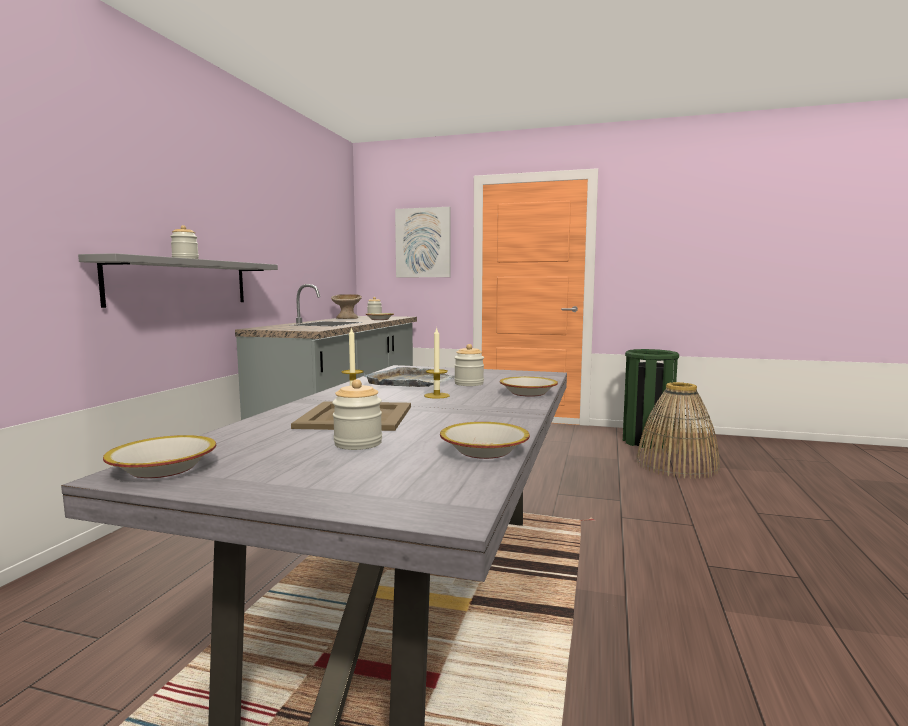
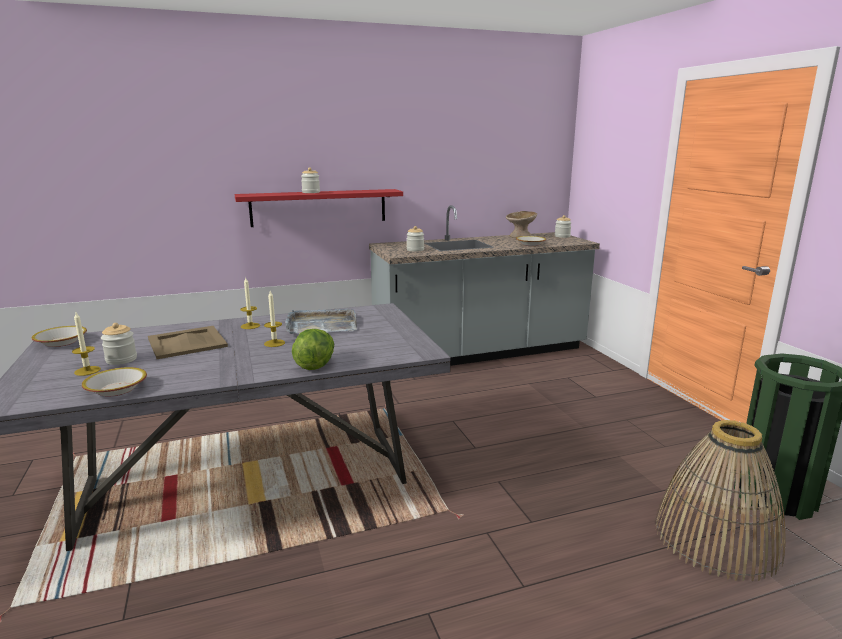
camera: 55 degrees right, 10 degrees up
(181, 282) = (319, 207): grey shelf -> red shelf
(371, 460) = (87, 371): none -> candle
(423, 243) = (622, 156): picture -> none
(469, 384) = (335, 340): jar -> jar (415, 250)
(528, 393) = (315, 364): bowl -> lettuce

